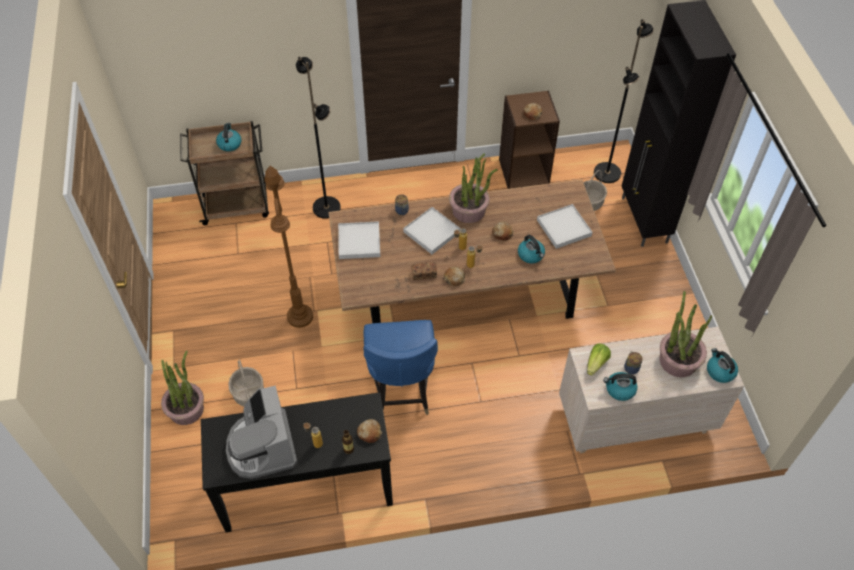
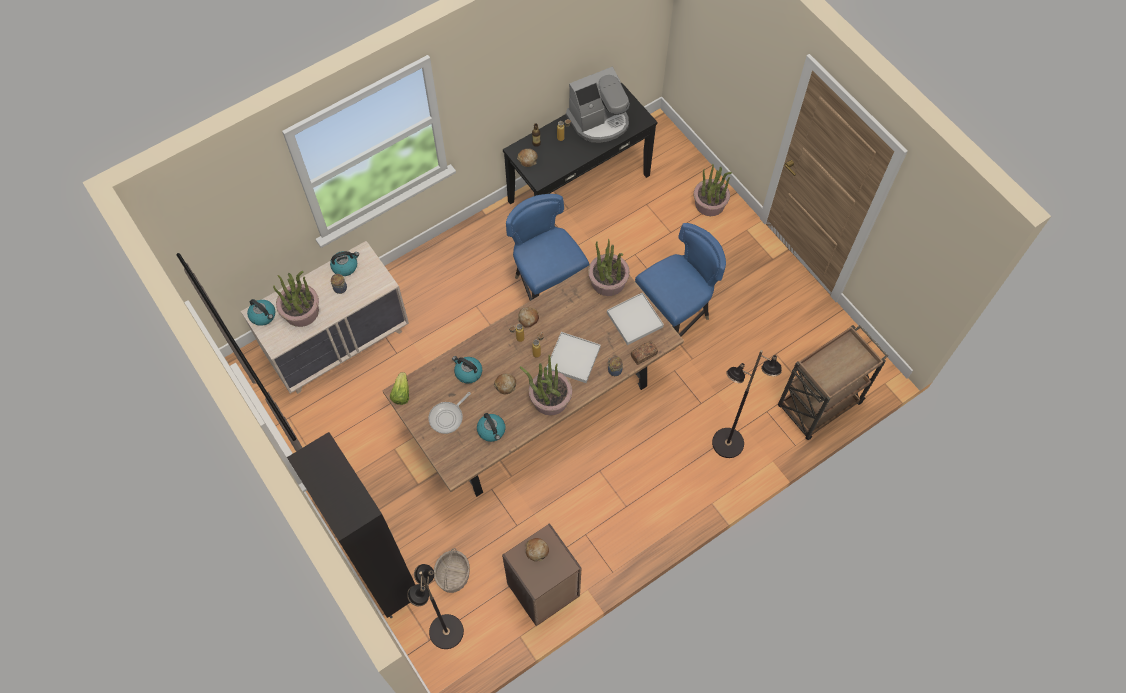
camera: 155 degrees right, 10 degrees up
(229, 144) = (831, 368): kettle -> kettle (492, 430)
(248, 393) = (671, 235): basket -> none
(262, 447) = (599, 121): coffee machine -> coffee machine turned 105 degrees clockwise
(300, 316) = (674, 316): brown floor lamp -> blue chair
(362, 282) = (608, 281): none -> potted plant
(424, 274) = (557, 311): bread -> bread (643, 355)
(563, 228) = (448, 417): white tray -> frying pan
(596, 363) = (371, 281): lettuce -> lettuce (401, 393)

